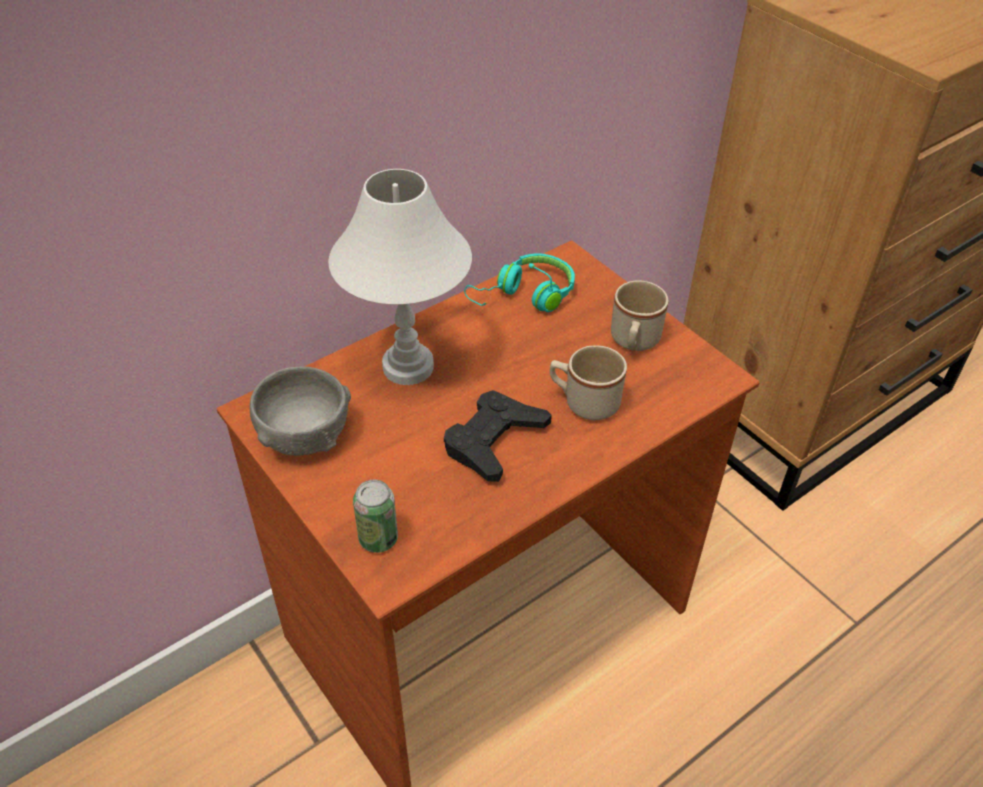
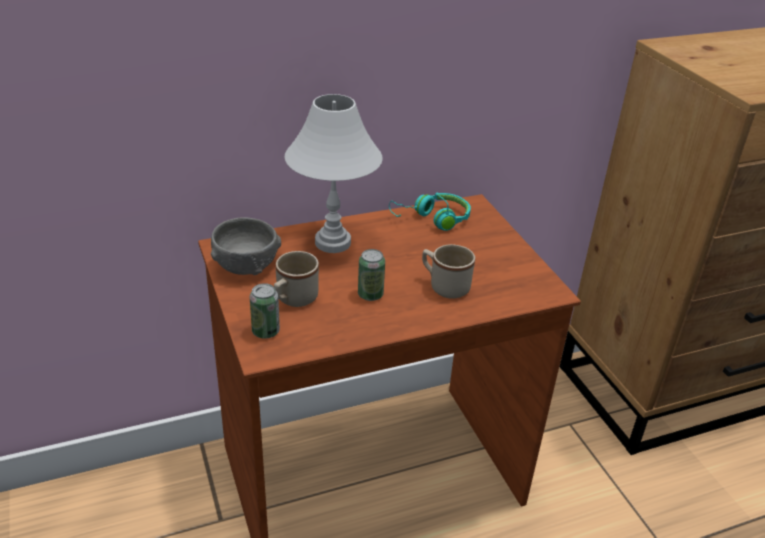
camera: 15 degrees right, 10 degrees down
(494, 441) = (370, 295): black game controller -> can
(633, 342) = (497, 259): beige mug -> beige mug (293, 300)

